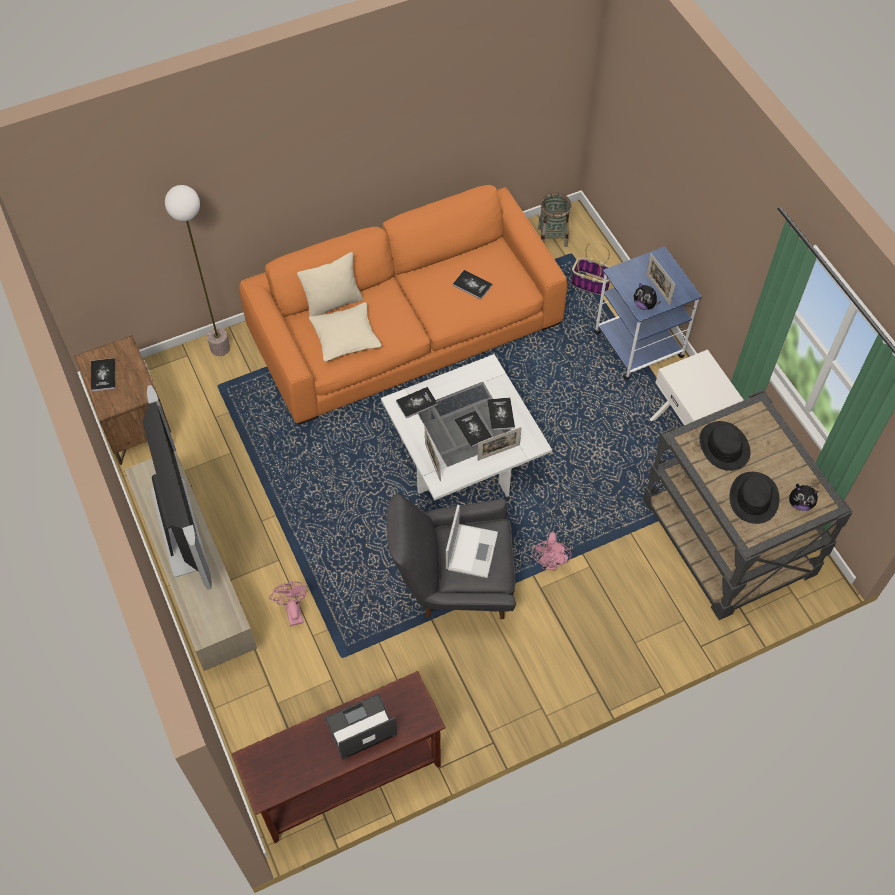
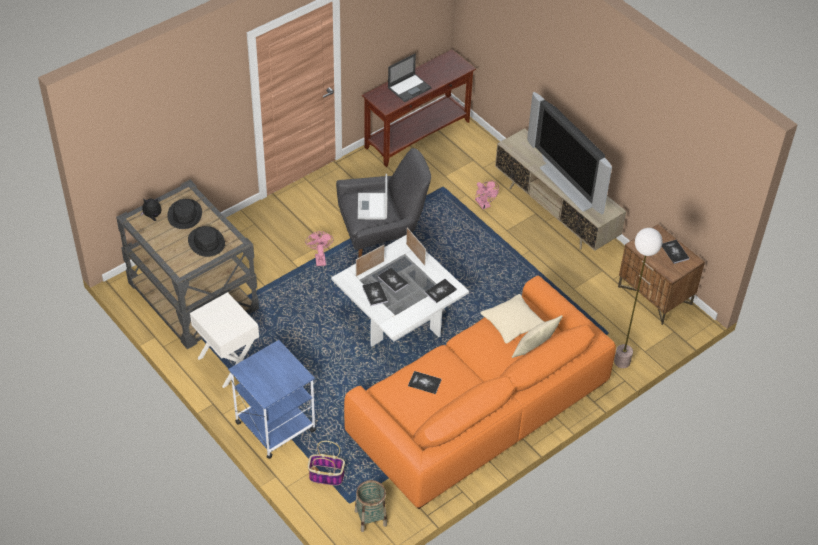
camera: 165 degrees right, 10 degrees down
(644, 305) = (275, 353): plush toy -> none
(658, 289) = (265, 368): picture frame -> none

